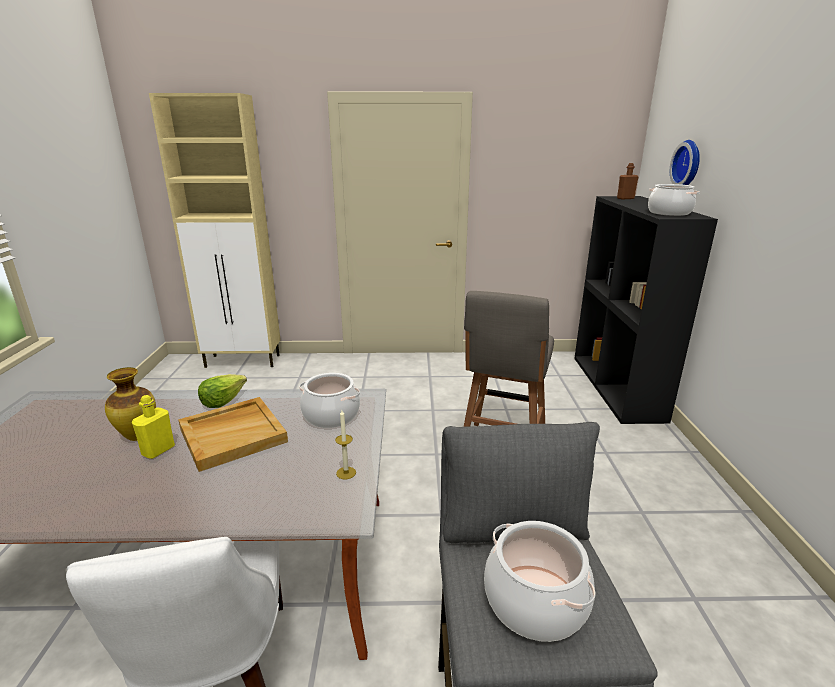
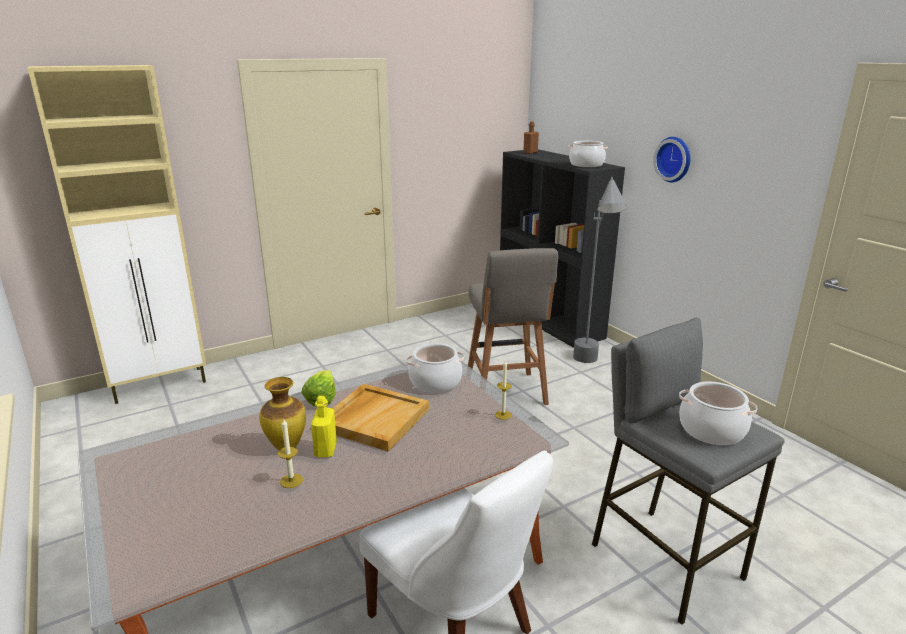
camera: 30 degrees left, 0 degrees up
(95, 470) = (291, 481): none -> candle
(621, 449) = (589, 367): none -> grey floor lamp
(688, 164) = (585, 122): wall clock -> wall clock (674, 159)

